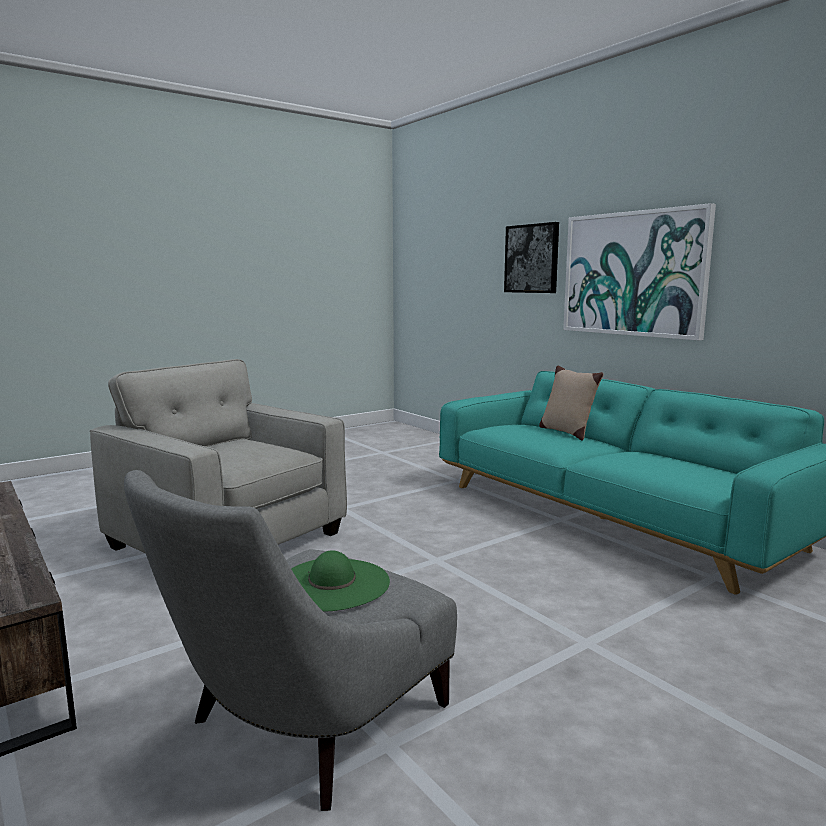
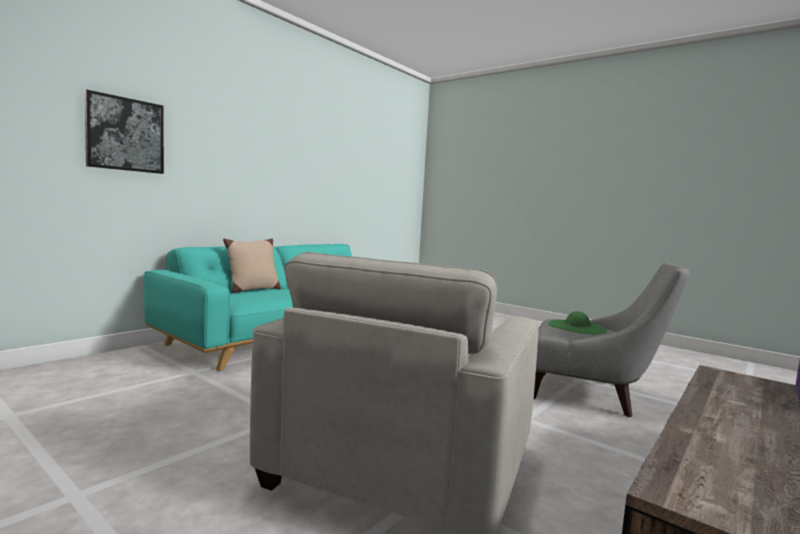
camera: 105 degrees left, 5 degrees down
(633, 274) = (237, 165): picture -> none

